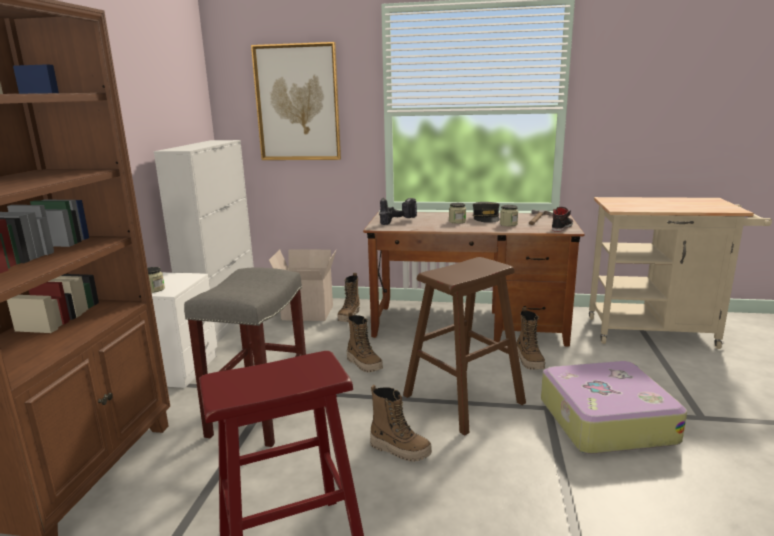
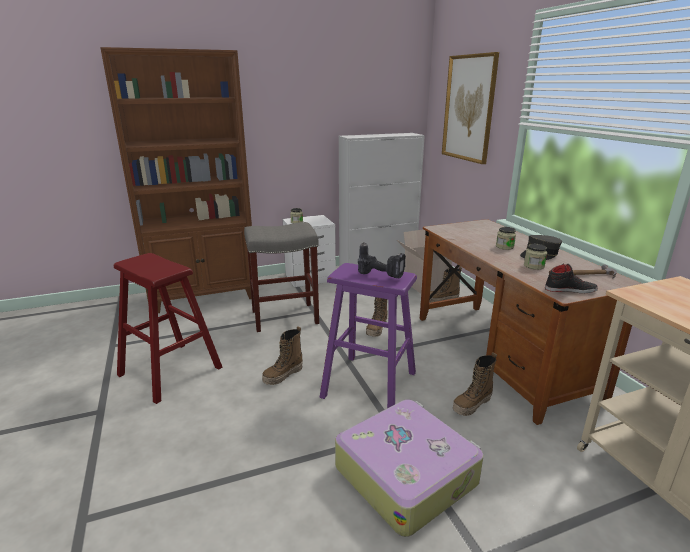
camera: 60 degrees right, 5 degrees up
(398, 221) = (466, 230): power drill -> power drill (382, 276)
(400, 450) = (283, 375): boot -> boot turned 45 degrees clockwise
(463, 399) = (369, 384): brown stool -> purple stool

